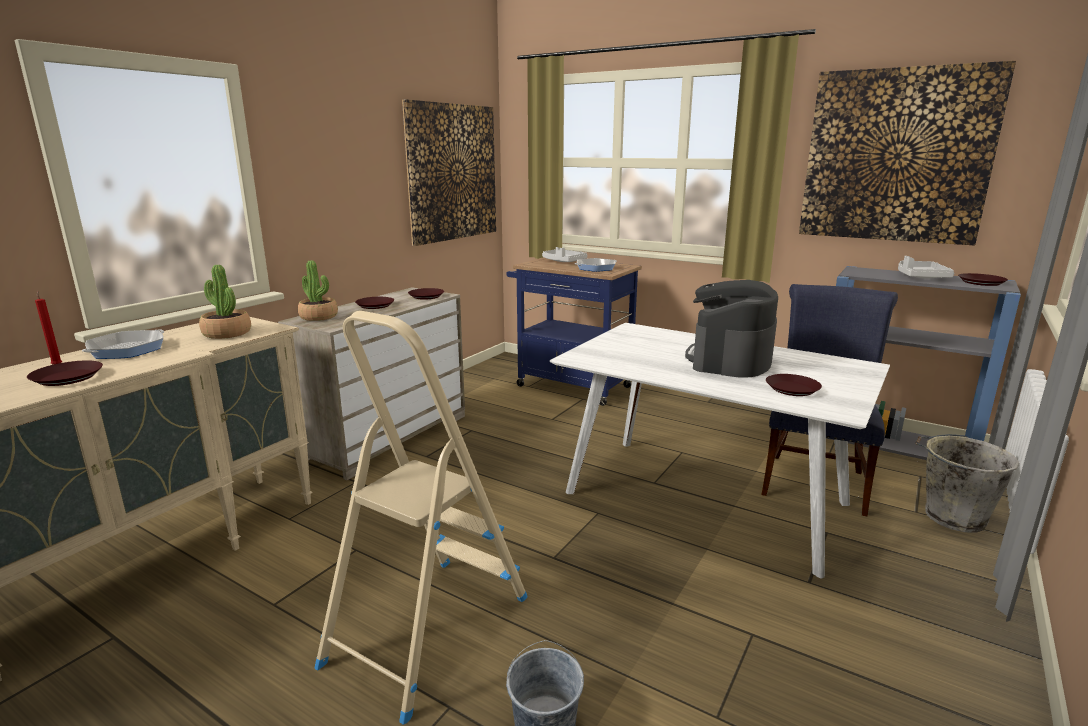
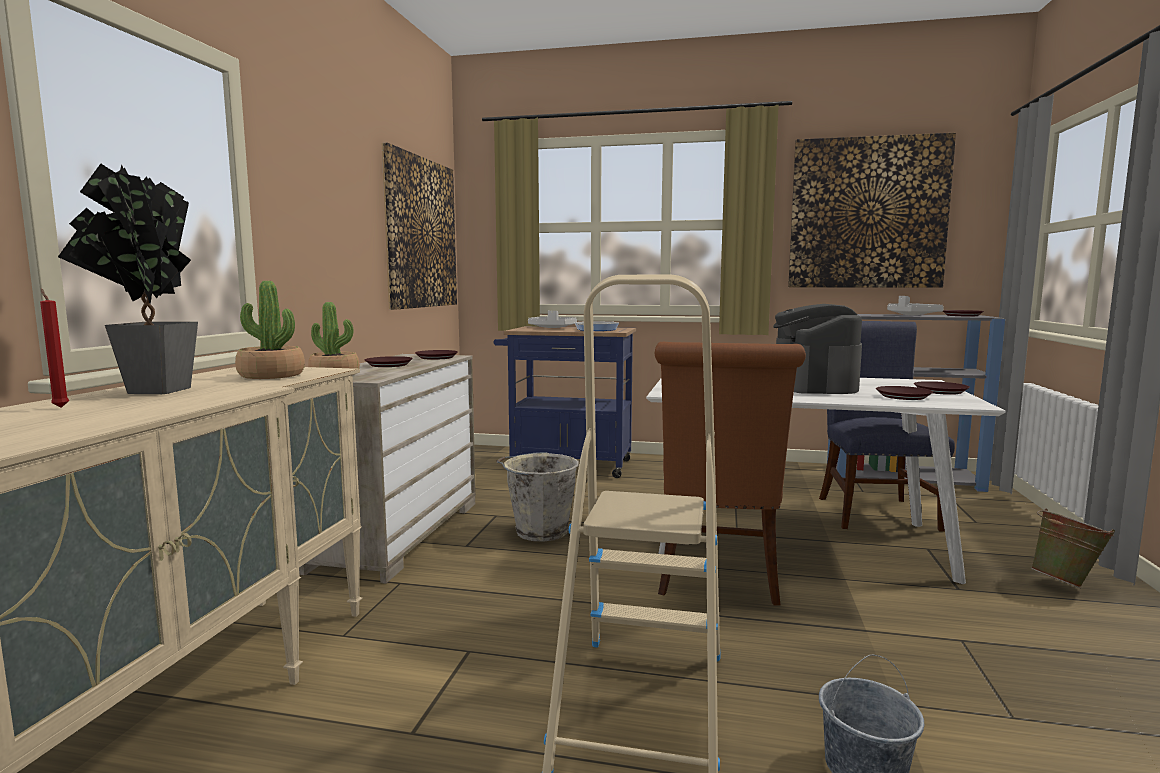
camera: 20 degrees left, 10 degrees down
(68, 378) = (109, 414): brown plate -> brown plate (941, 391)
(127, 350) = (148, 392): frying pan -> potted plant
(594, 525) = (718, 578): none -> brown chair
(936, 601) = (1066, 583): none -> green bucket
(952, 516) = (1005, 521): grey bucket -> grey bucket (539, 531)

